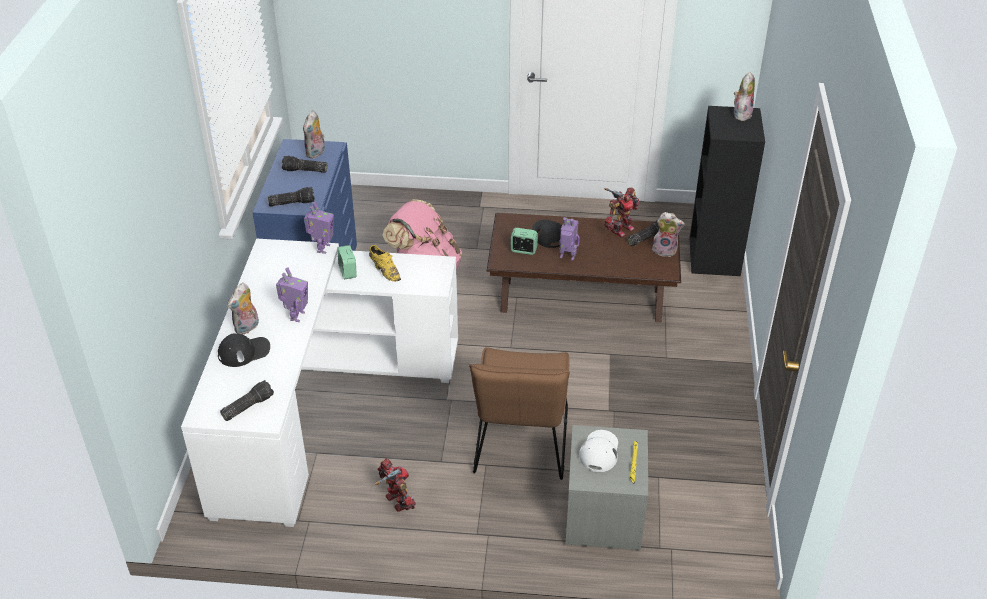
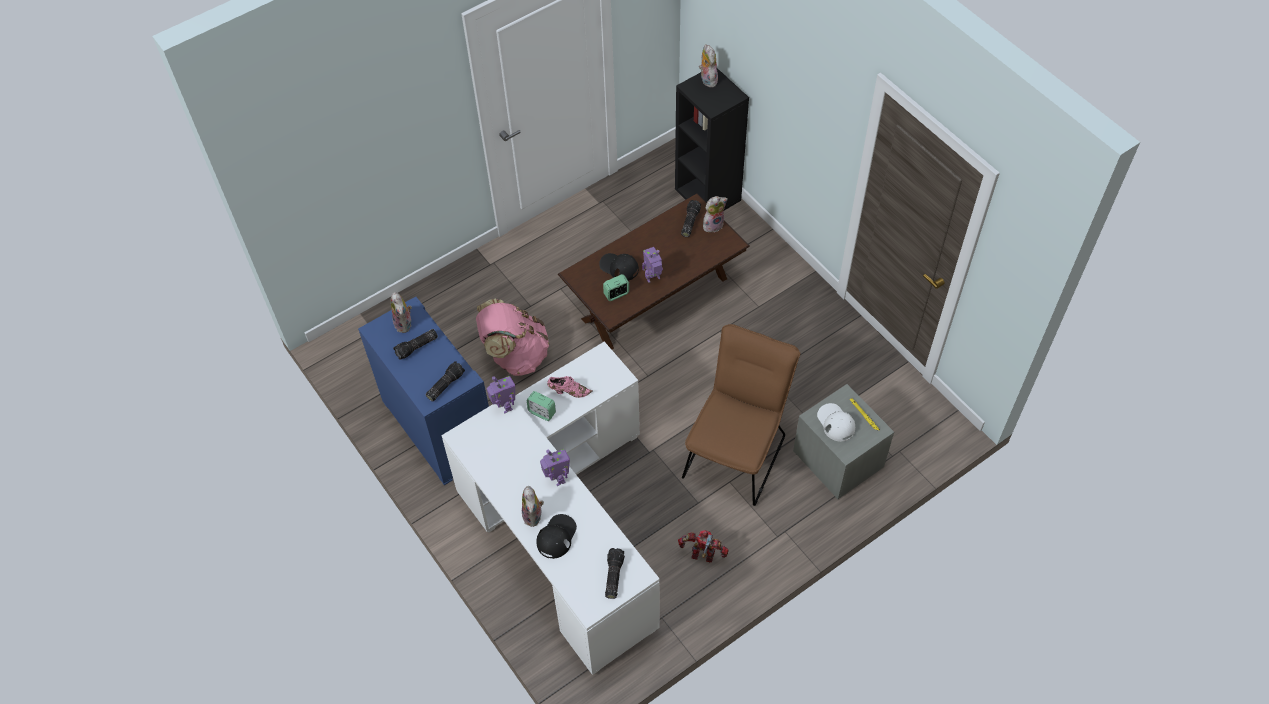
camera: 40 degrees left, 15 degrees up
(385, 271) = (568, 391): yellow shoe -> pink shoe
(520, 447) = (737, 451): brown chair -> brown chair turned 120 degrees counterclockwise
(620, 229) = (663, 226): toy robot -> none

